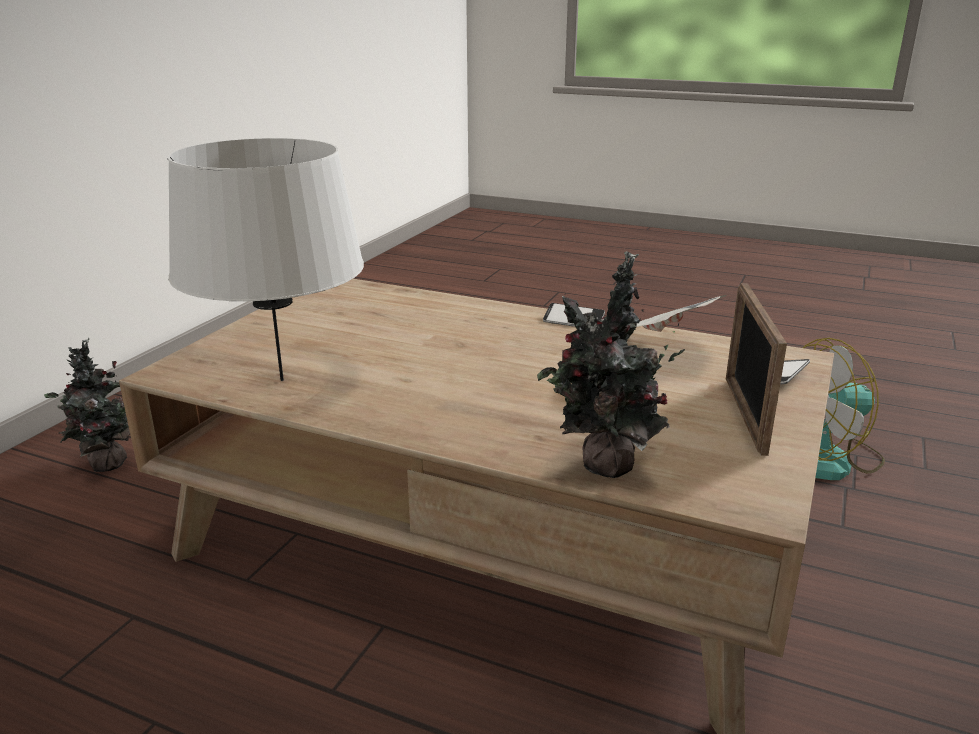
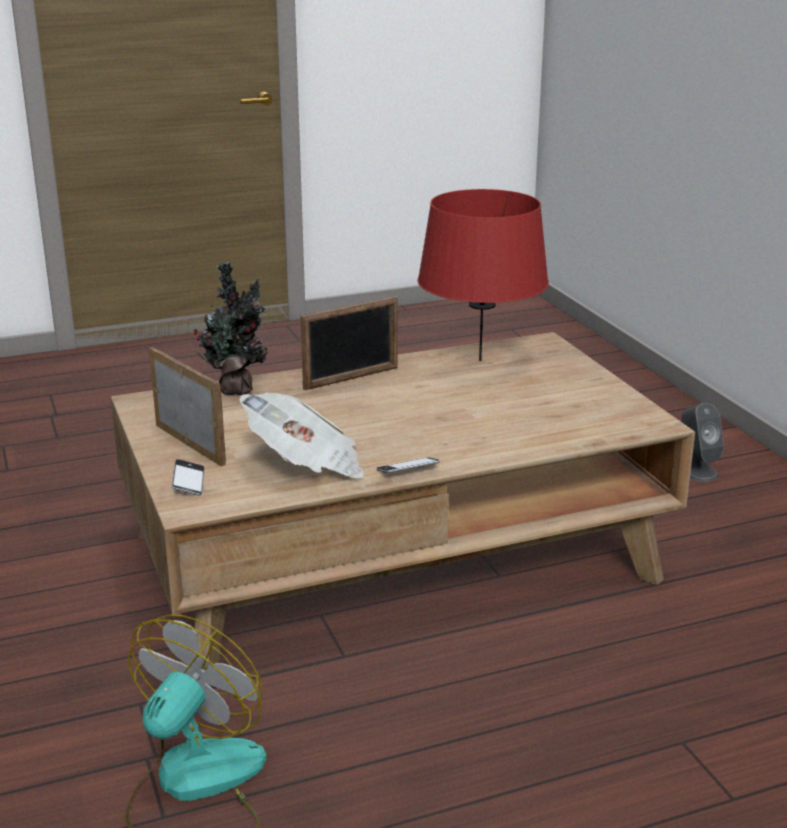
camera: 135 degrees right, 0 degrees up
(104, 464) = (695, 470): potted plant -> grey speaker
(281, 380) = (480, 360): grey table lamp -> red table lamp
(448, 419) = (351, 378): none -> picture frame

